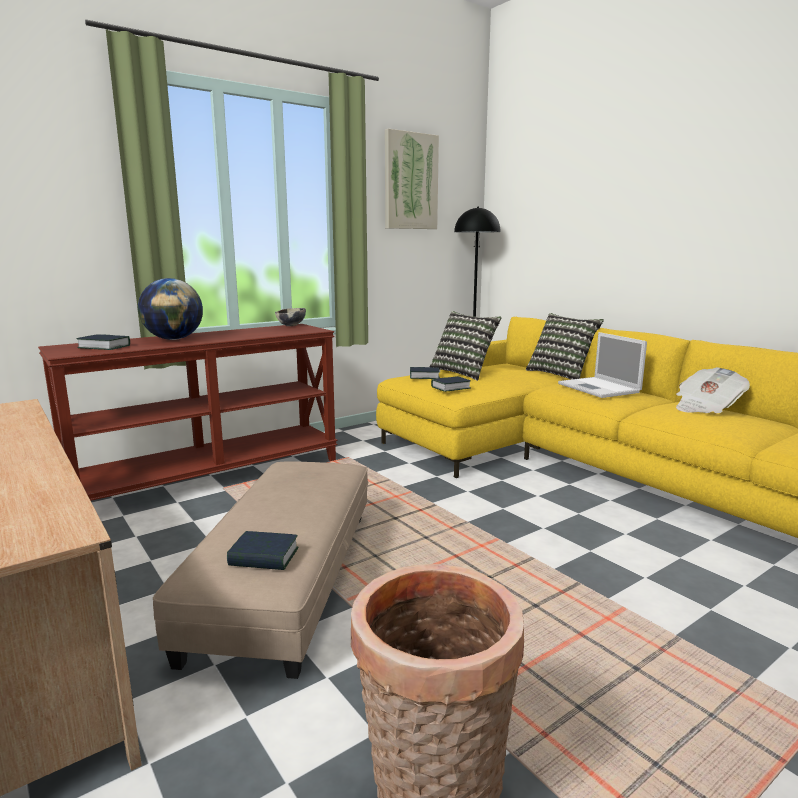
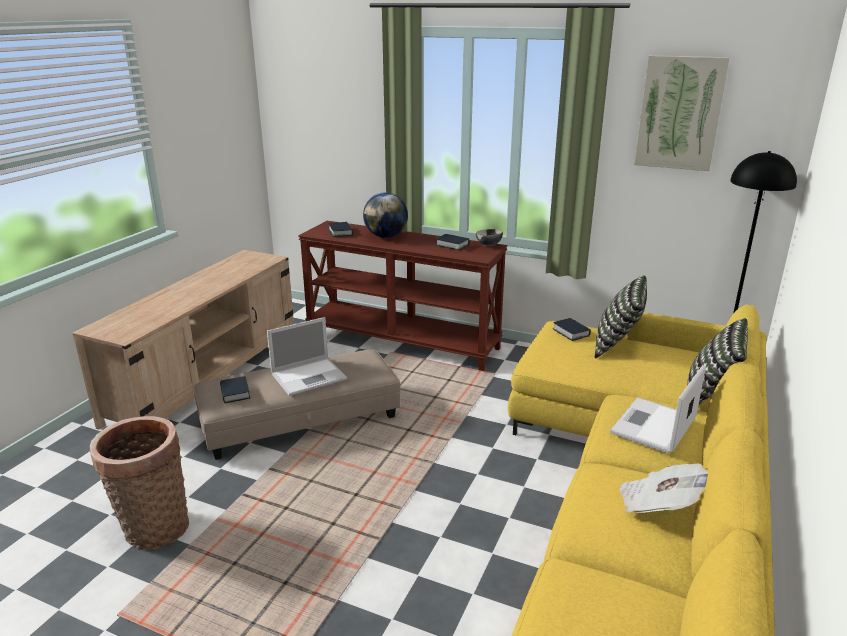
camera: 60 degrees right, 10 degrees up
(297, 499) = (310, 376): none -> laptop
(450, 388) = (548, 353): book -> book (452, 245)

